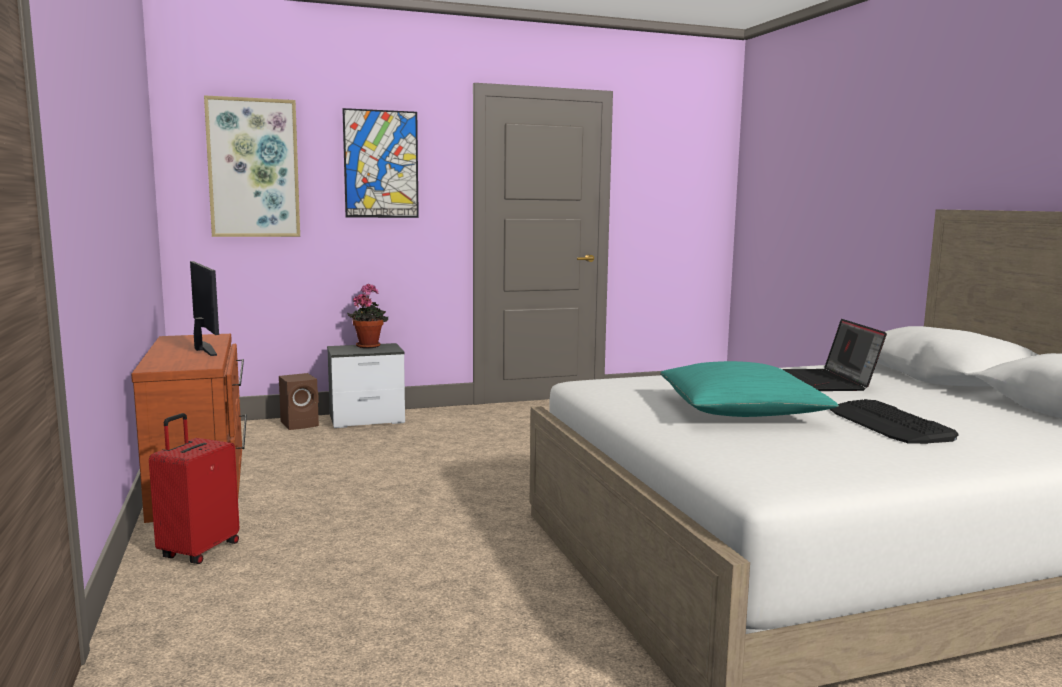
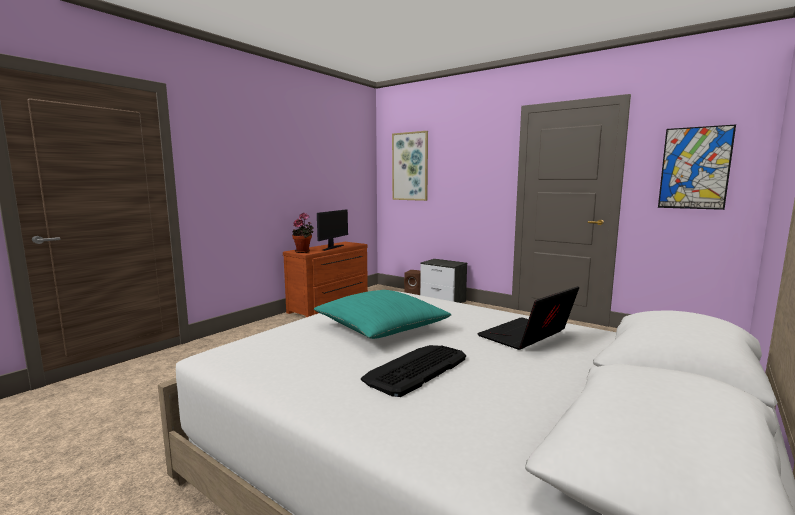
camera: 55 degrees right, 0 degrees up
(198, 551) = (272, 327): red suitcase -> none
(369, 346) = (450, 261): potted plant -> potted plant (304, 251)
(381, 164) = (466, 161): picture -> picture (694, 168)

